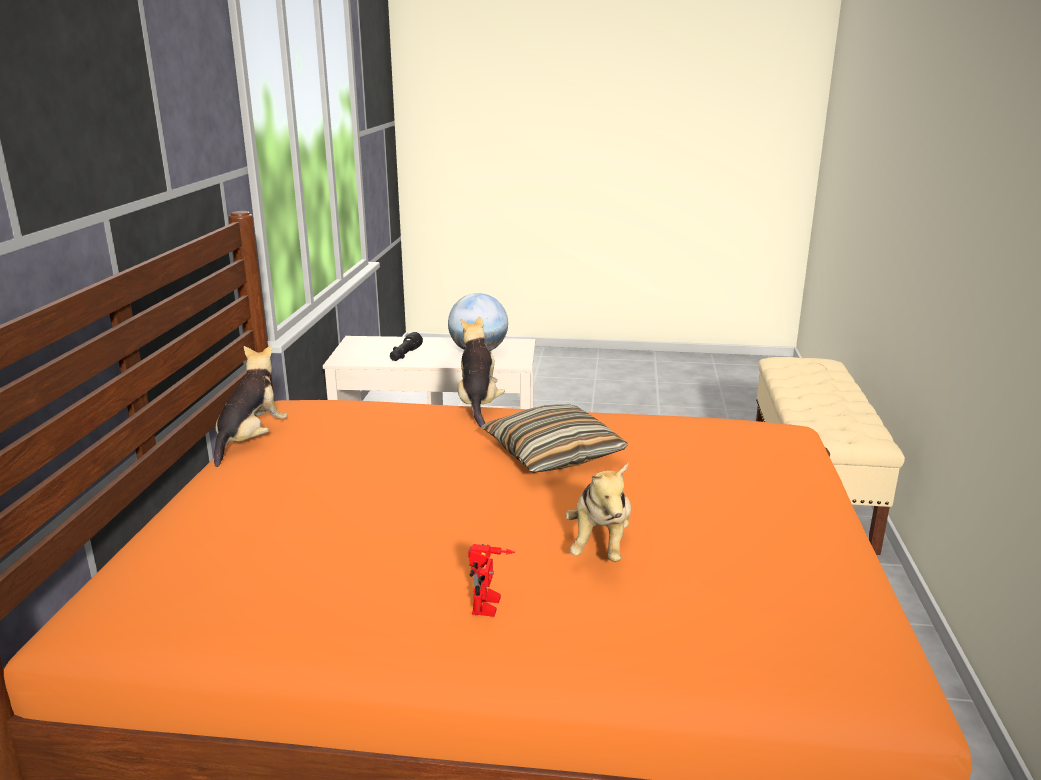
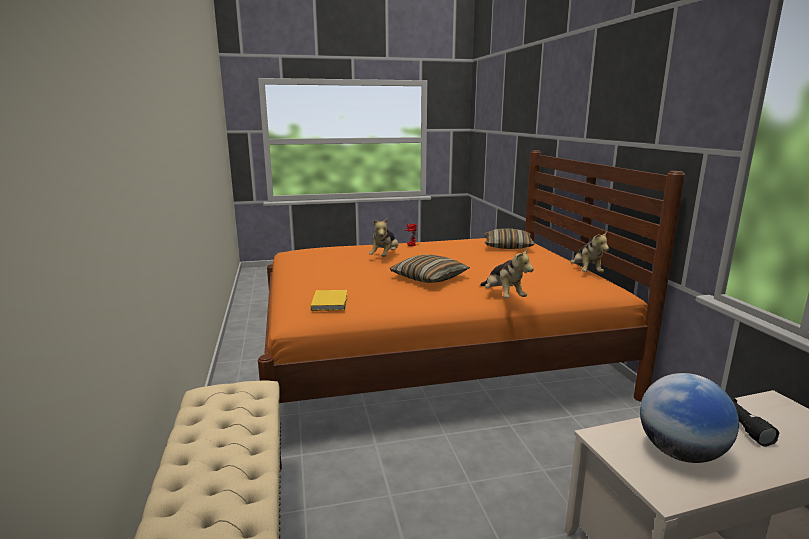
camera: 160 degrees right, 5 degrees down
(238, 543) = (507, 246): none -> pillow
(600, 544) = (385, 256): plush toy -> plush toy turned 150 degrees counterclockwise
(738, 431) = (330, 302): none -> yellow book

